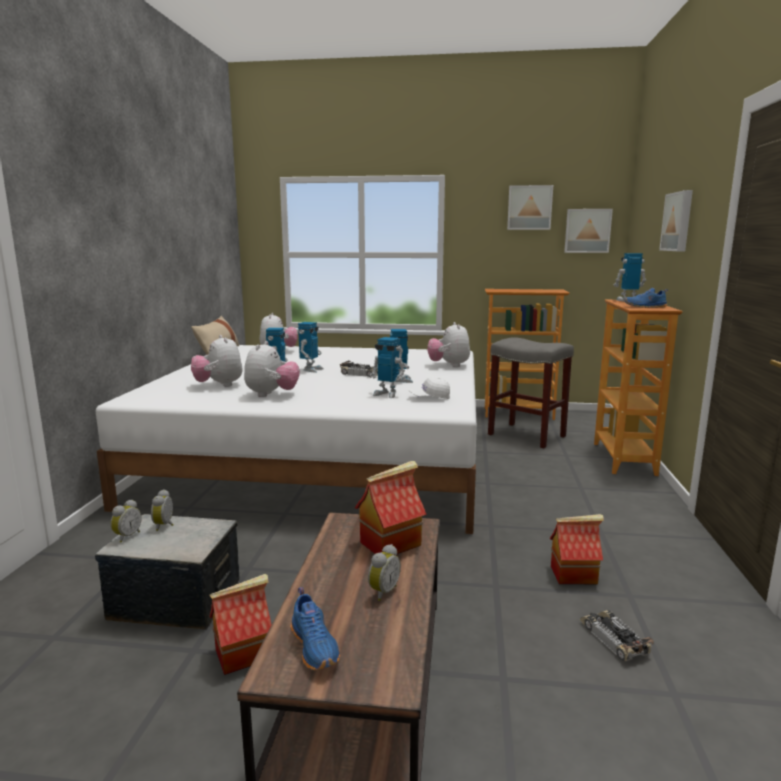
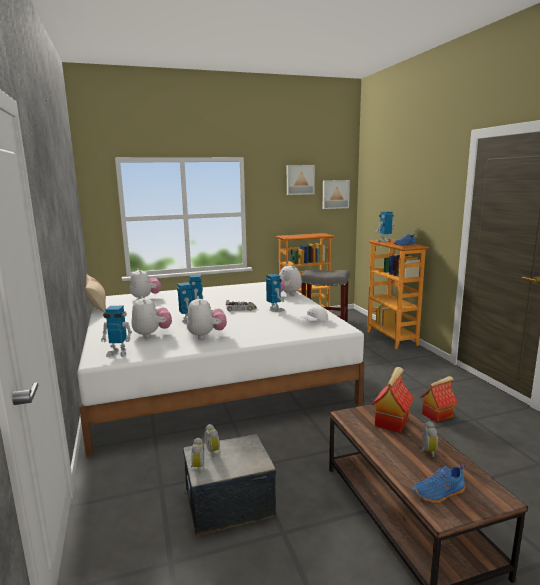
camera: 25 degrees left, 0 degrees up
(219, 385) = (152, 334): plush toy -> plush toy turned 150 degrees counterclockwise
(244, 653) = (317, 522): toy house -> none
(315, 646) = (439, 493): blue shoe -> blue shoe turned 120 degrees clockwise
(387, 394) = (284, 322): toy robot -> toy robot (118, 353)
(613, 638) = (489, 445): toy car -> none
(678, 222) = (415, 193): picture -> none

